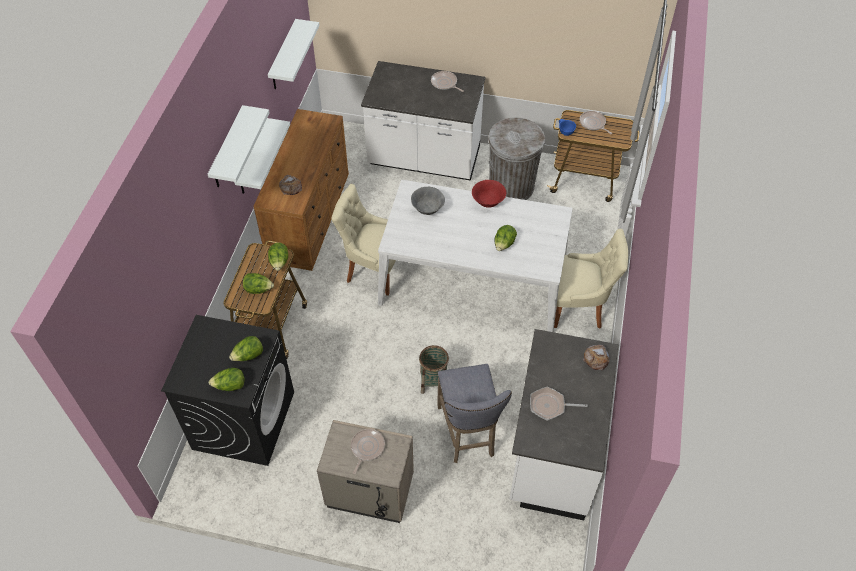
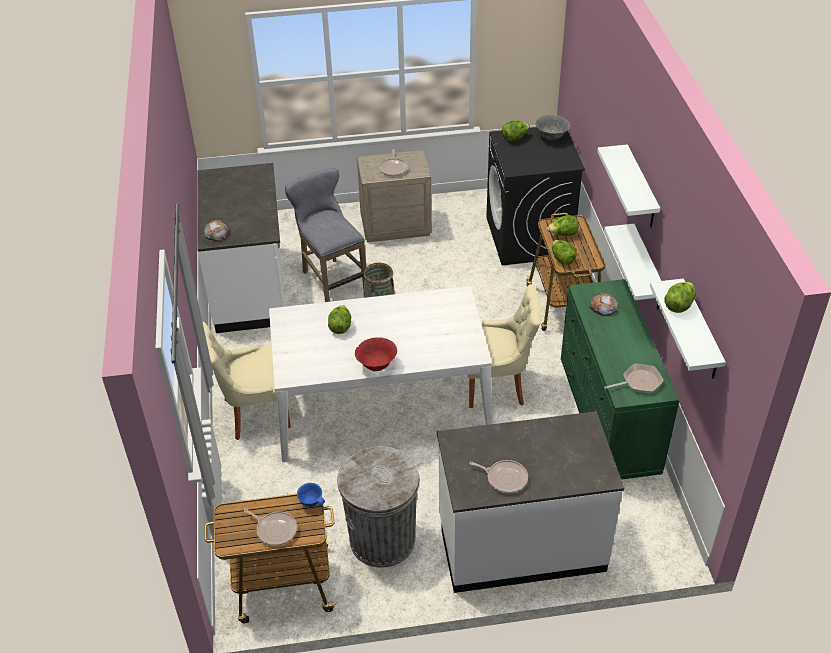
camera: 160 degrees right, 10 degrees down
(248, 356) = (516, 156): lettuce -> lettuce (678, 305)
(310, 218) = (608, 417): brown dresser -> green dresser
(427, 210) = (441, 338): grey bowl -> grey bowl (551, 137)
(550, 406) = (250, 194): frying pan -> frying pan (639, 382)

